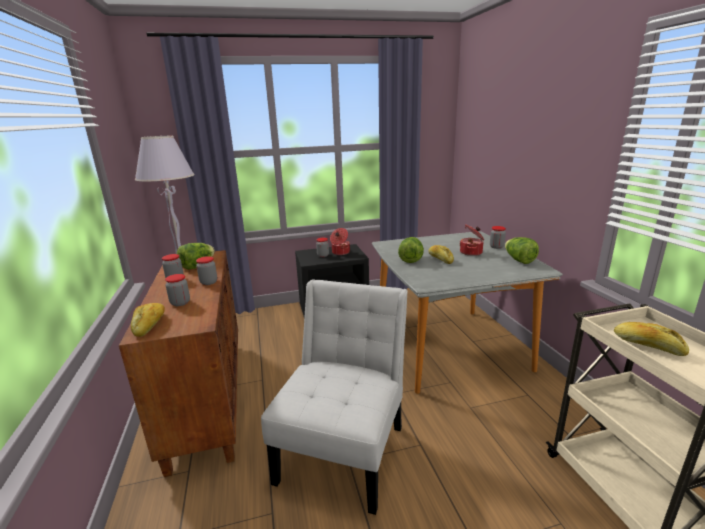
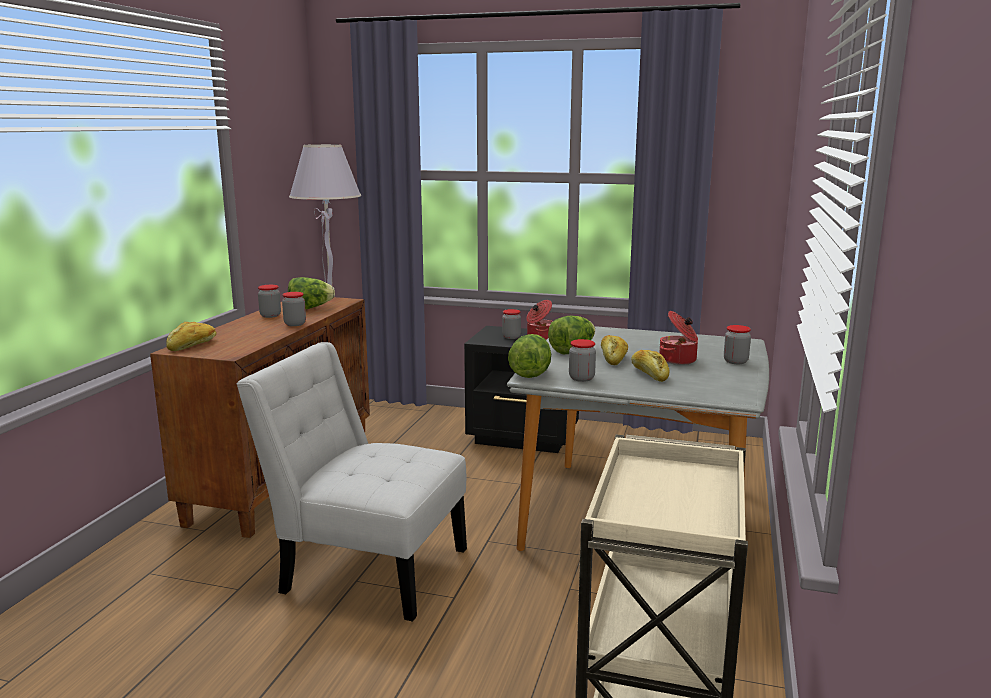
camera: 30 degrees right, 5 degrees down
(180, 303) = (242, 335): jar -> jar (581, 378)
(344, 447) = (366, 568): white chair -> white chair turned 120 degrees counterclockwise
(519, 260) = (729, 382): lettuce -> lettuce (530, 372)
(647, 346) = (655, 486): bread -> bread (649, 374)

